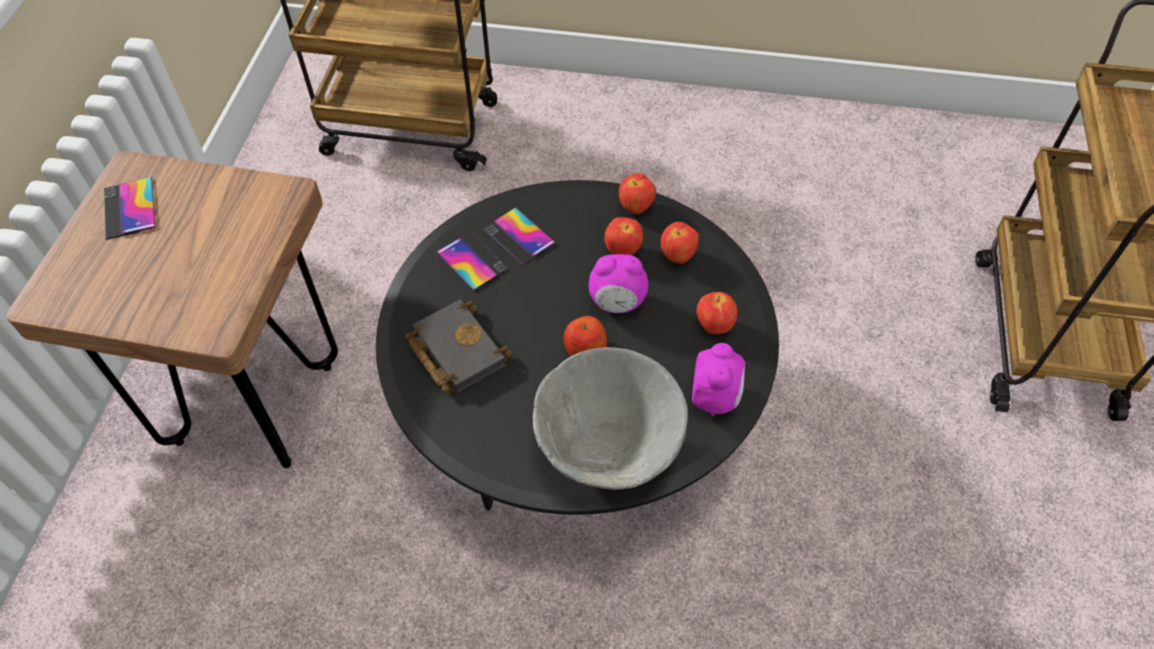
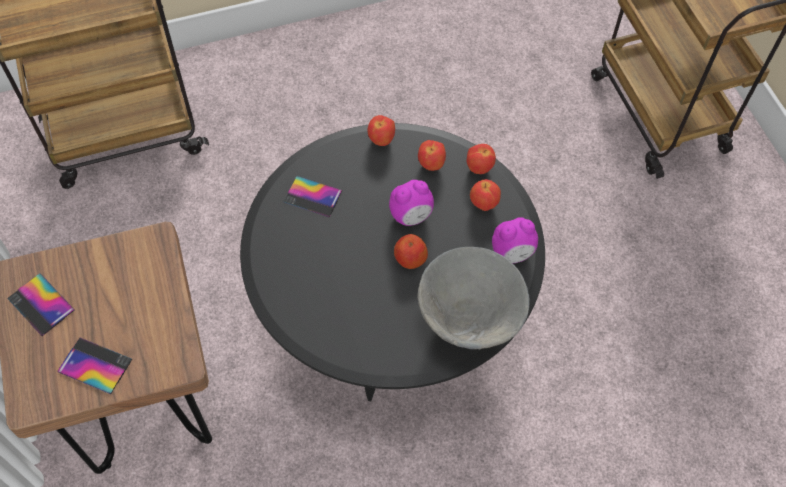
camera: 30 degrees left, 5 degrees up
(454, 350) = (321, 300): black book -> none
(472, 261) = (291, 229): phone -> phone (95, 365)
(623, 250) = (392, 176): apple -> apple (479, 168)
(715, 398) = (512, 253): alarm clock -> alarm clock turned 90 degrees clockwise

